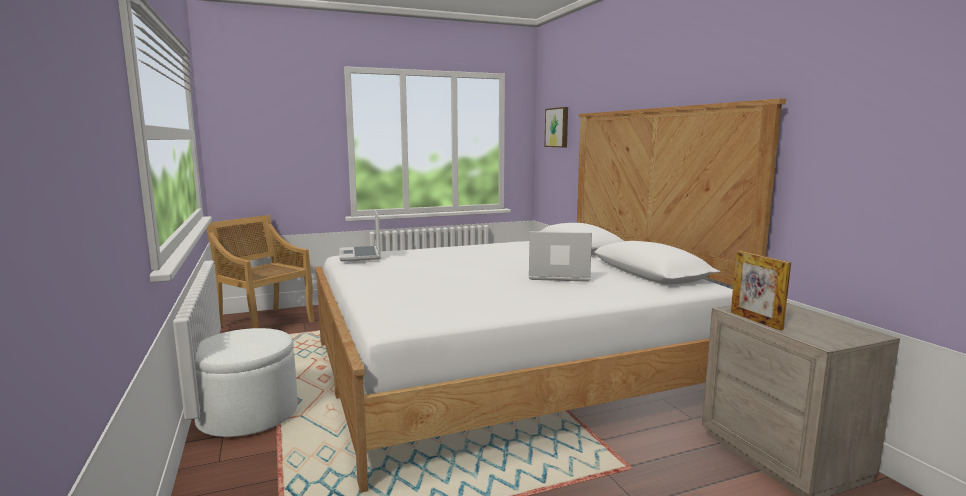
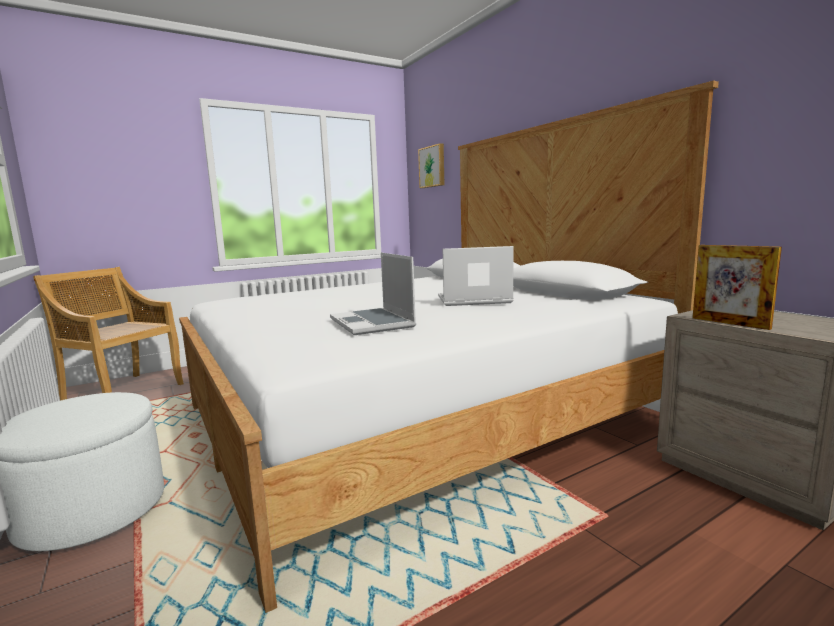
camera: 10 degrees left, 0 degrees up
(361, 255) = (235, 298): laptop -> laptop (373, 323)

